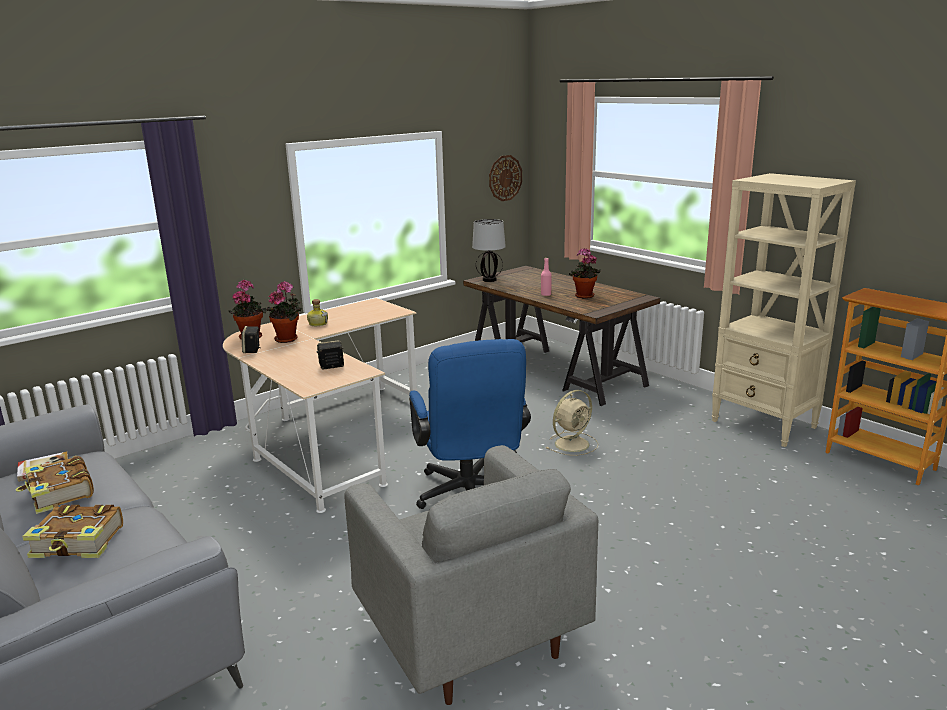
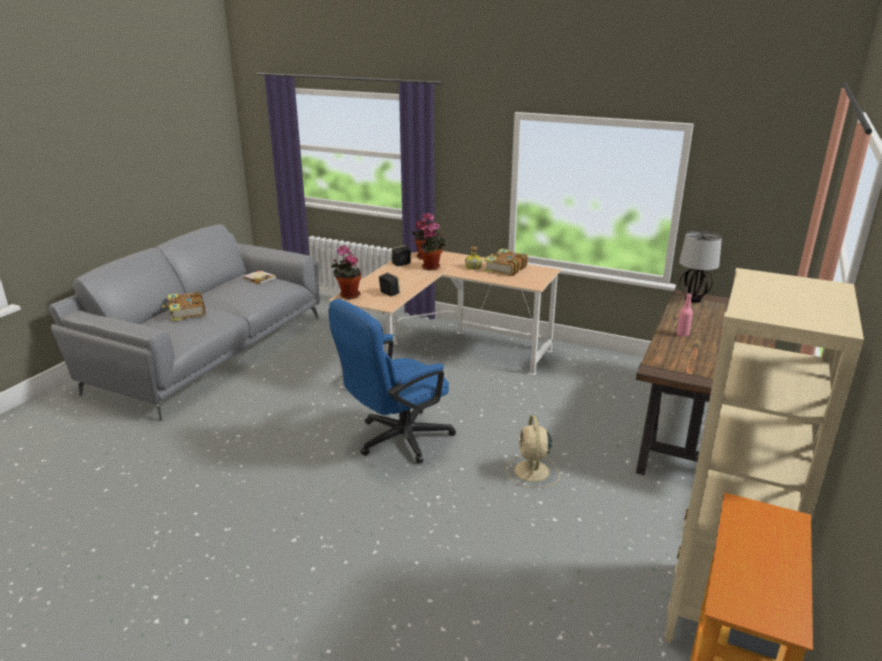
camera: 65 degrees right, 5 degrees up
(60, 494) = (233, 291): book -> book (505, 269)
(469, 636) = (220, 485): grey armchair -> none
(505, 178) = (785, 194): wall clock -> none
(573, 443) = (532, 472): beige fan -> beige fan turned 60 degrees clockwise
(583, 296) = (704, 354): potted plant -> potted plant (348, 295)

